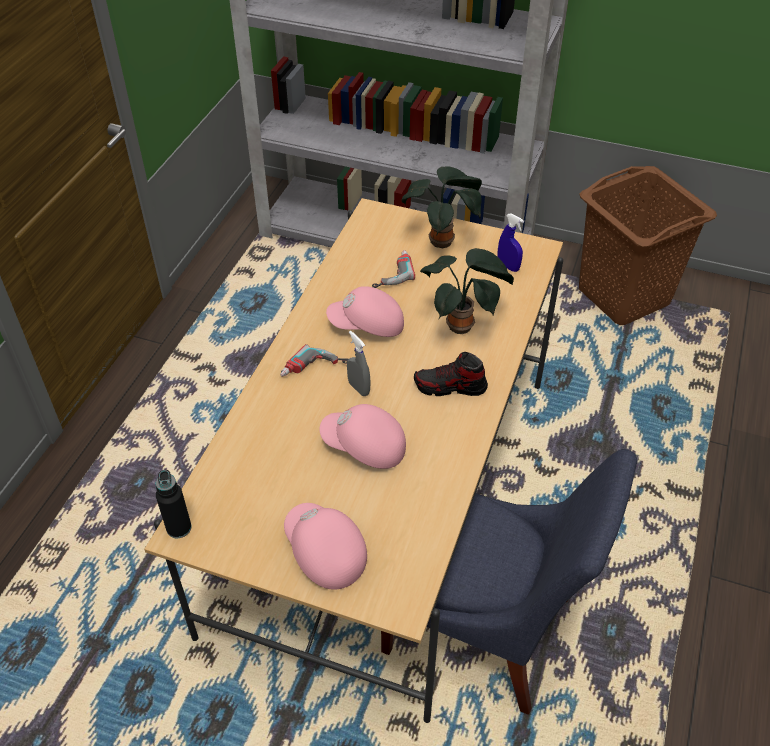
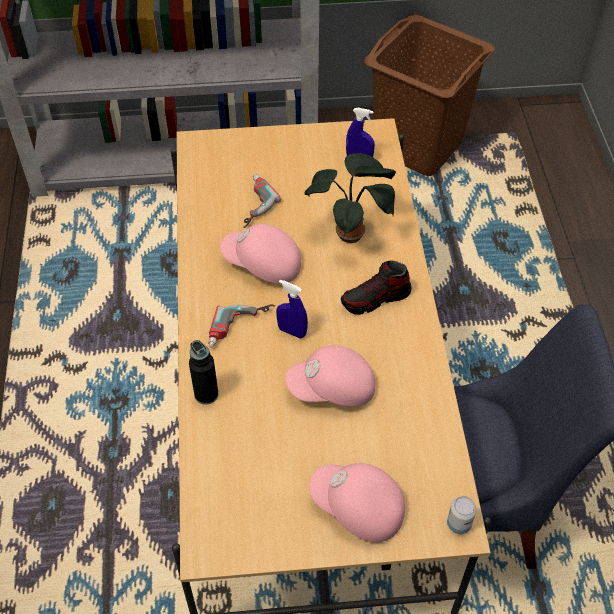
camera: 25 degrees left, 5 degrees up
(179, 528) = (202, 543): black bottle -> black bottle (206, 394)
(359, 388) = (292, 332): grey spray bottle -> blue spray bottle
(367, 326) = (262, 265): pink cap -> pink cap turned 45 degrees clockwise
(406, 604) = (458, 524): none -> can
(443, 241) = (283, 152): potted plant -> none

